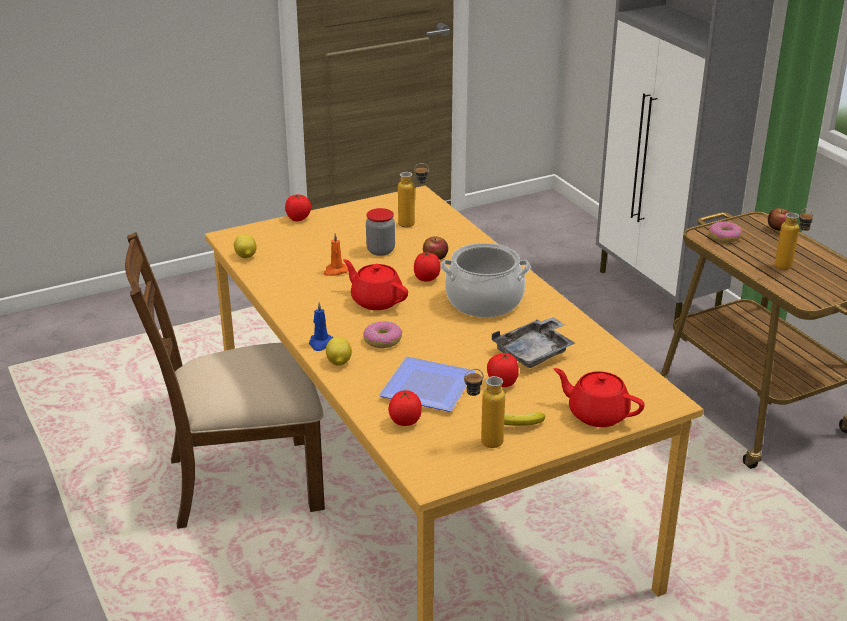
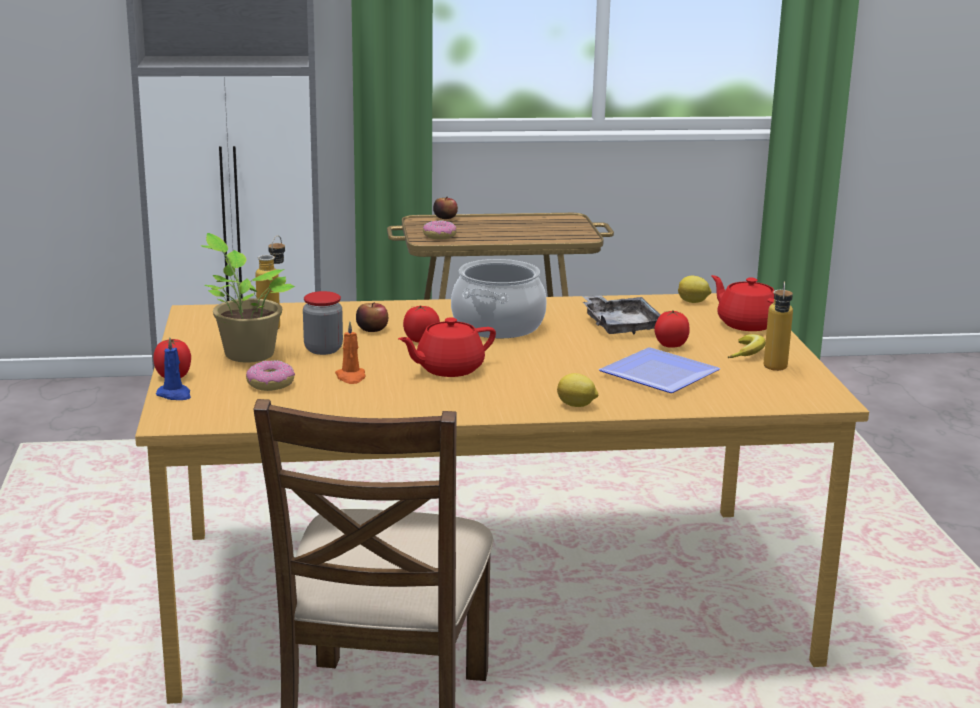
camera: 70 degrees left, 10 degrees down
(245, 256) = (247, 418): lemon -> lemon (693, 302)
(320, 343) = (525, 408): blue candle -> blue candle (174, 395)
(353, 229) = (246, 353): none -> potted plant
(383, 340) = (544, 379): donut -> donut (270, 384)
(405, 422) = (721, 394): tomato -> none
(597, 414) = (746, 324): red teapot -> red teapot turned 90 degrees clockwise
(789, 269) = (523, 231): bottle -> none

